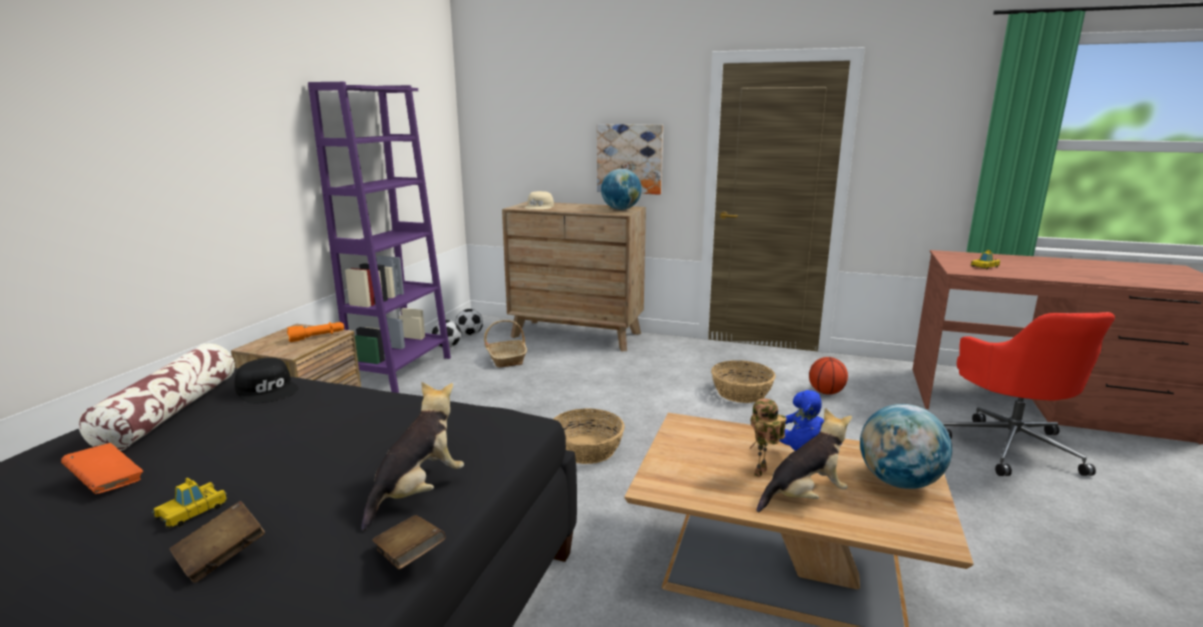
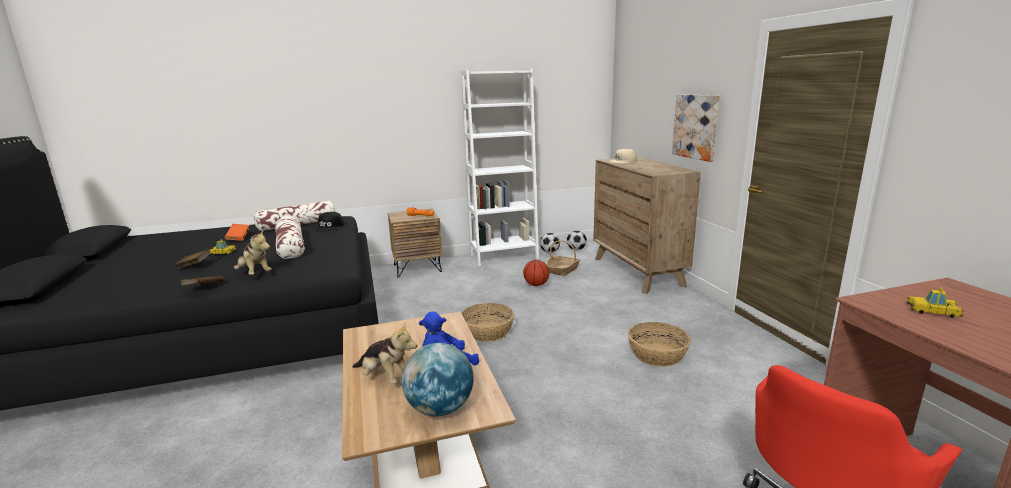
camera: 55 degrees right, 0 degrees up
(317, 439) = (290, 247): none -> pillow
(402, 371) = (503, 256): purple bookcase -> white bookcase
(418, 491) = (254, 274): plush toy -> plush toy turned 45 degrees clockwise
(621, 209) = (669, 171): globe -> none
(762, 473) = (404, 358): toy robot -> none
(826, 392) = (733, 392): basketball -> basketball (536, 285)

